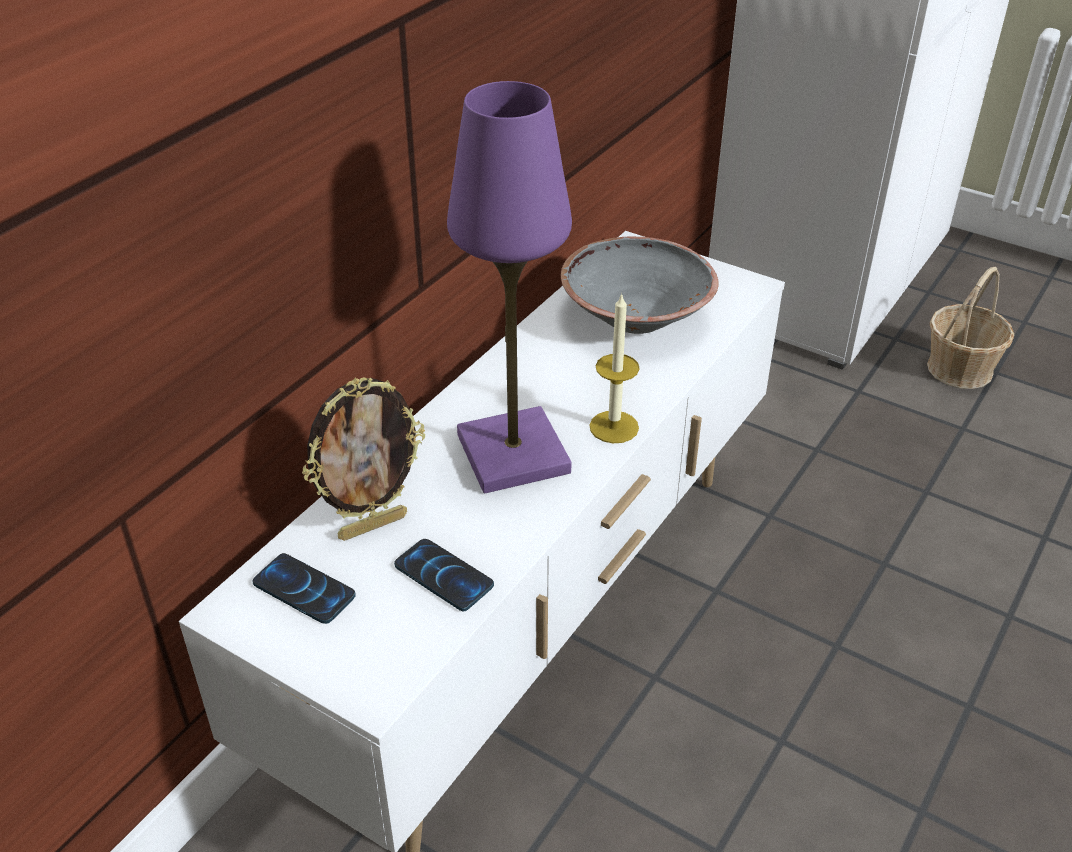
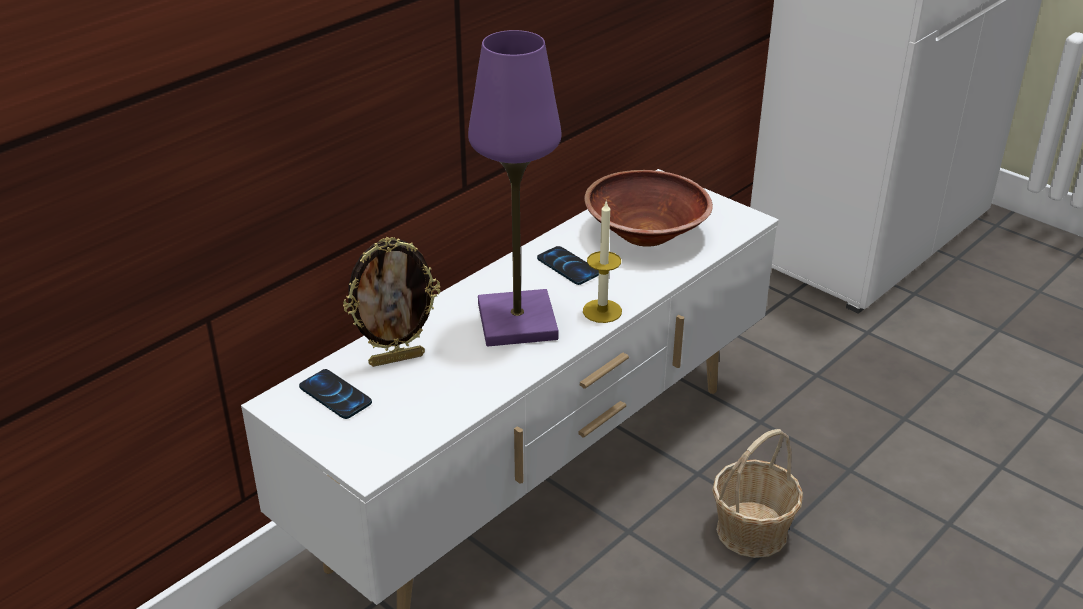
camera: 10 degrees right, 5 degrees down
(443, 576) = (440, 398): phone -> phone (568, 266)
(635, 316) = (645, 233): grey bowl -> brown bowl
(960, 369) = (966, 323): basket -> basket (752, 531)

